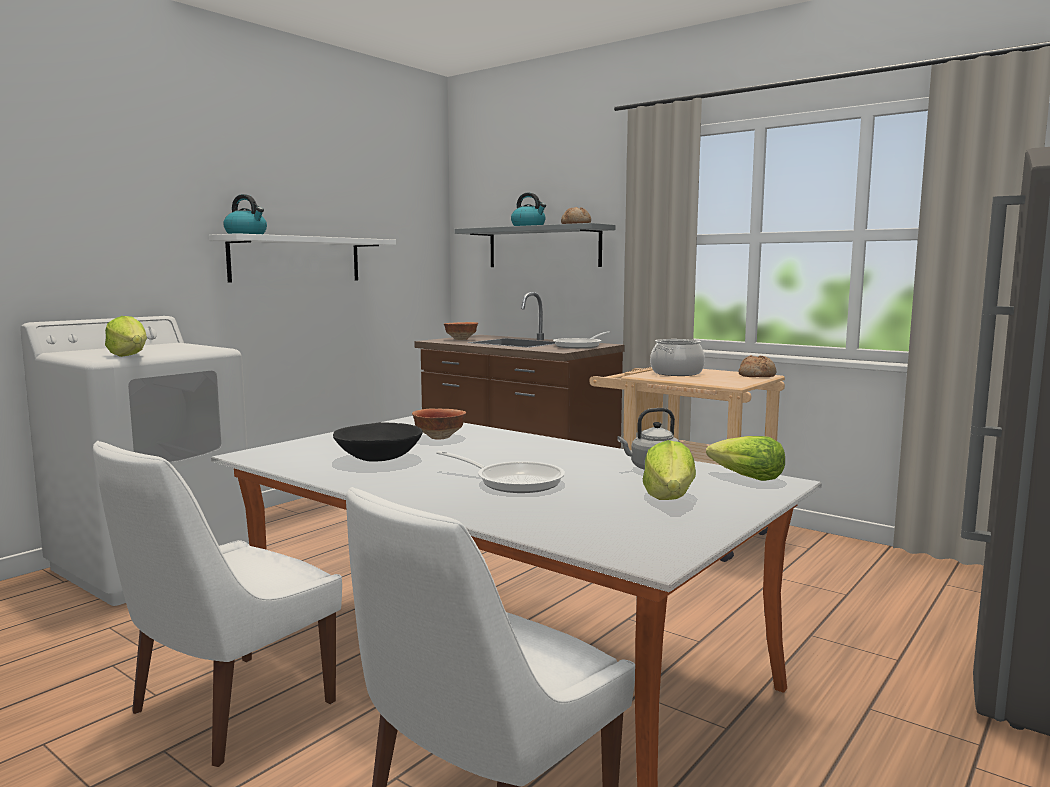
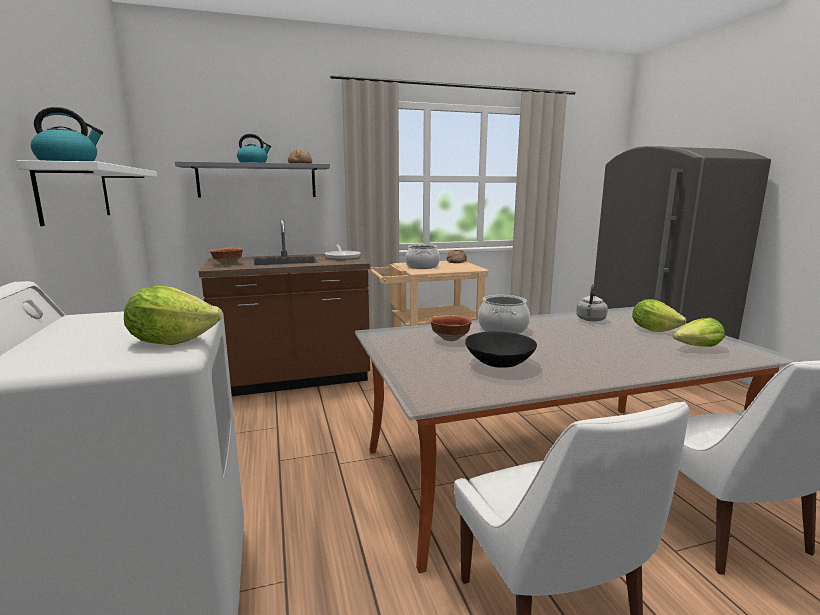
camera: 55 degrees left, 5 degrees up
(513, 481) = (598, 346): frying pan -> none
(515, 446) = (503, 329): none -> cooking pot
(746, 478) = (622, 312): lettuce -> lettuce (697, 347)

